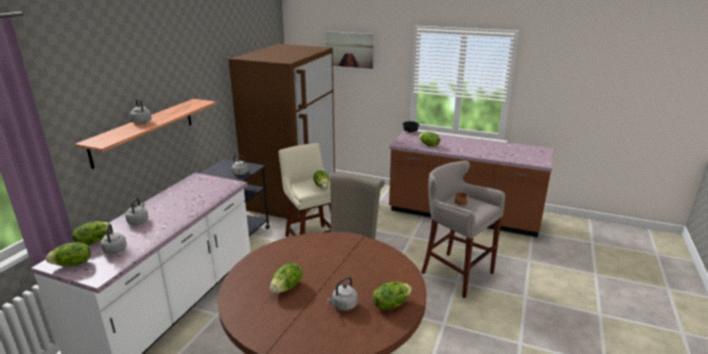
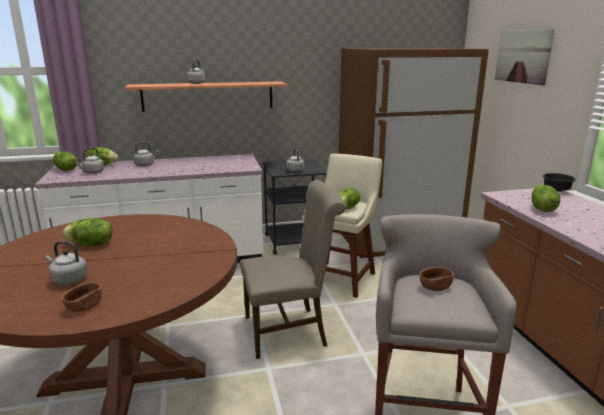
camera: 55 degrees right, 5 degrees down
(391, 304) = (84, 306): lettuce -> brown bowl

